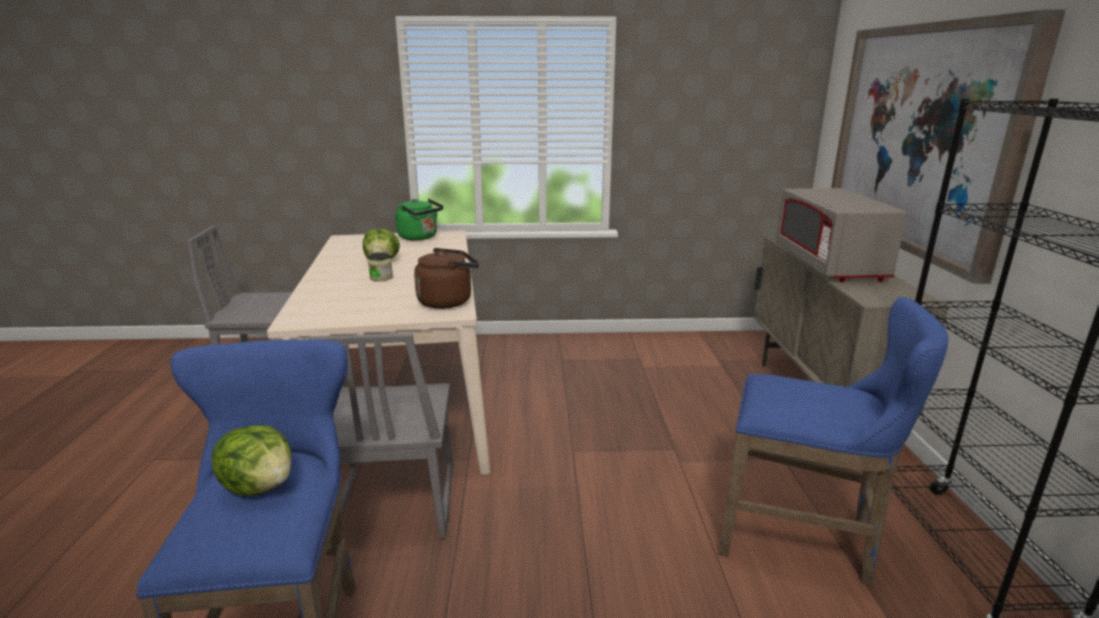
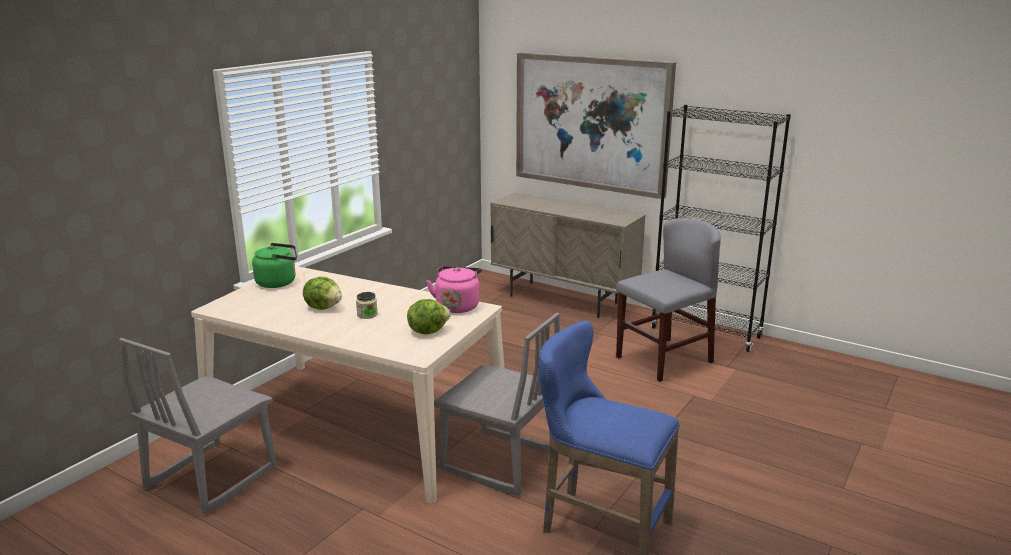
camera: 55 degrees left, 0 degrees up
(260, 486) = (610, 411): lettuce -> lettuce (427, 331)
(448, 301) = (457, 306): brown kettle -> pink kettle
(803, 541) = (664, 359): blue stool -> grey chair
(829, 265) = (562, 210): grey microwave -> none

